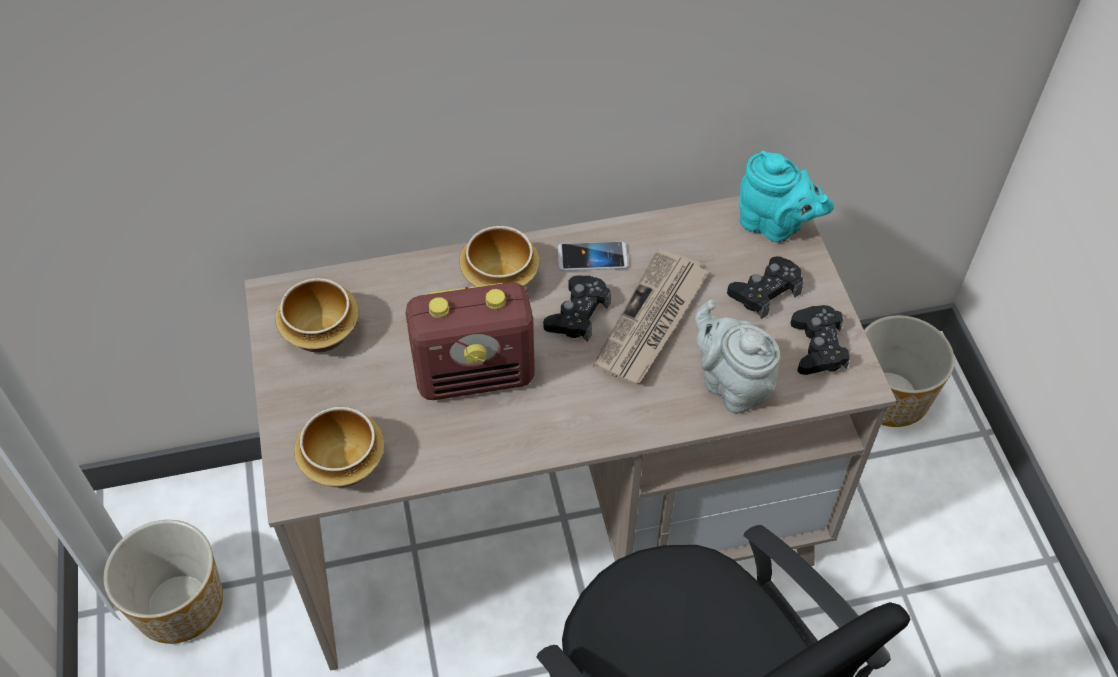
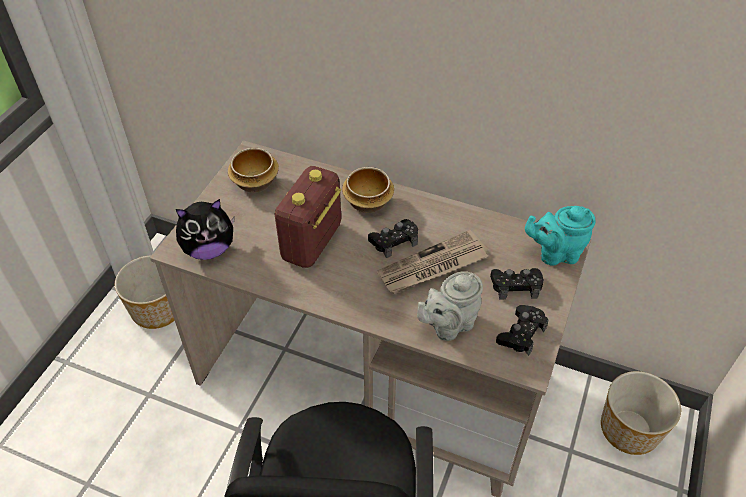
camera: 35 degrees right, 5 degrees down
(344, 462) = (209, 249): bowl -> plush toy
(476, 375) = (311, 243): radio -> radio turned 90 degrees clockwise
(592, 258) = (429, 216): phone -> none
(731, 384) = (448, 325): grey teapot -> grey teapot turned 120 degrees counterclockwise
(775, 226) = (555, 253): turquoise teapot -> turquoise teapot turned 105 degrees clockwise

